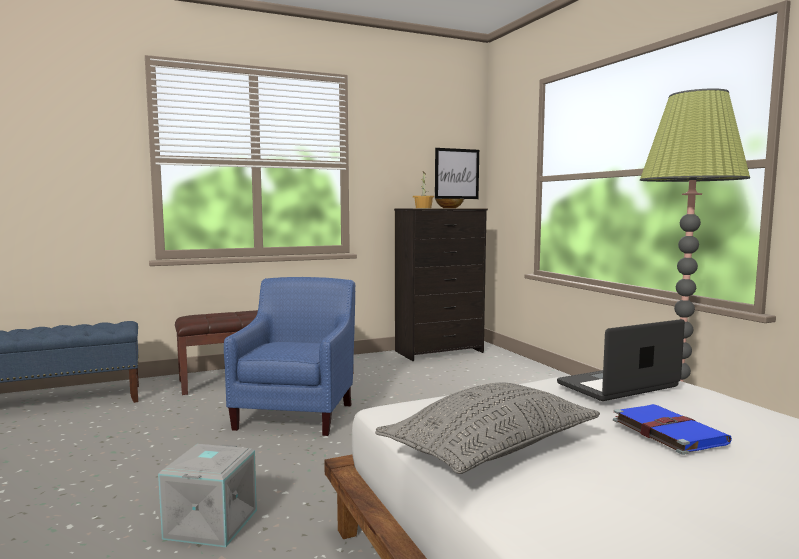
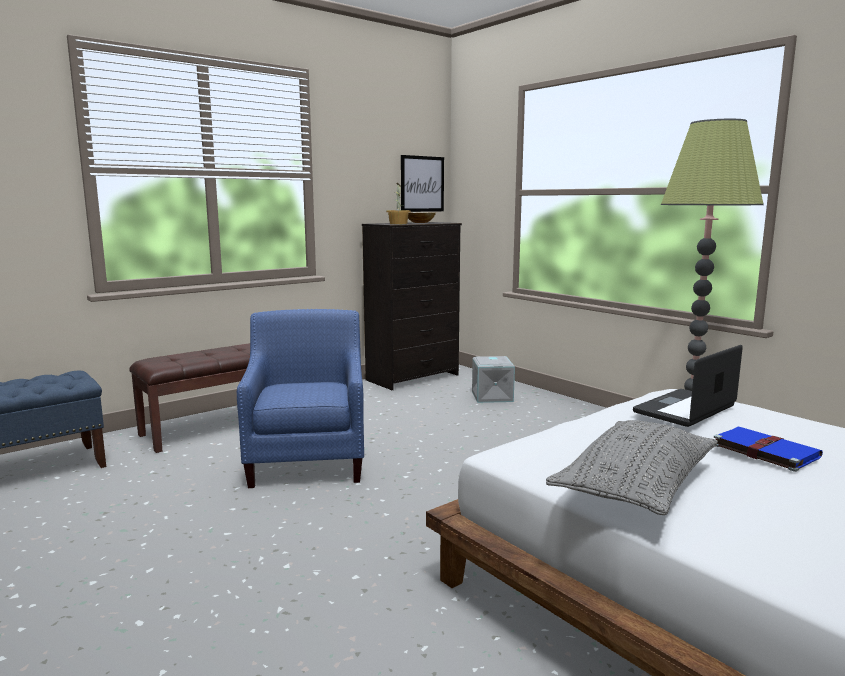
camera: 15 degrees left, 5 degrees up
(210, 523) = (302, 594): grey storage box -> grey storage box (491, 396)

